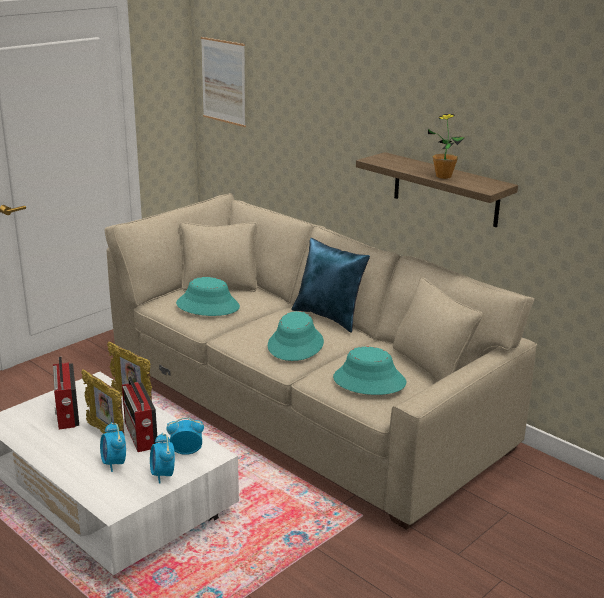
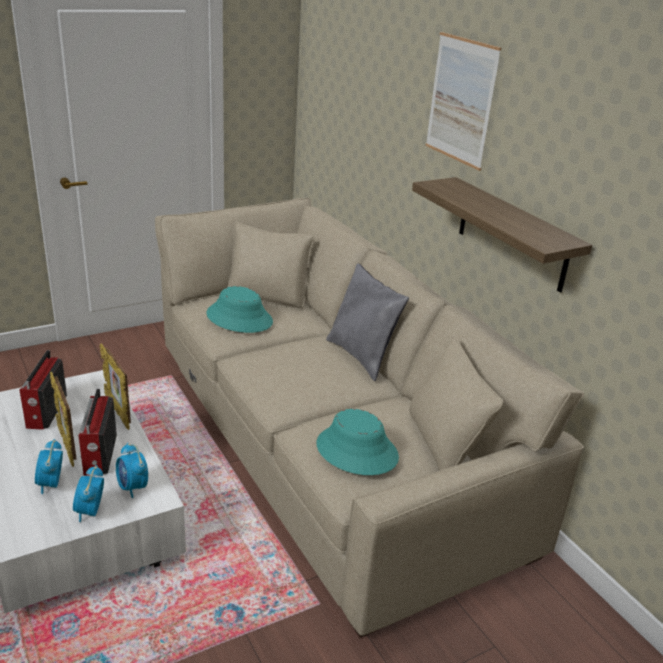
camera: 15 degrees right, 5 degrees up
(186, 452) = (133, 487): alarm clock -> alarm clock turned 135 degrees counterclockwise
(223, 81) = (320, 74): picture -> picture (461, 100)
(296, 344) = (303, 384): turquoise hat -> none
(329, 317) = (362, 356): blue pillow -> grey pillow
(443, 176) = (502, 218): potted plant -> none

